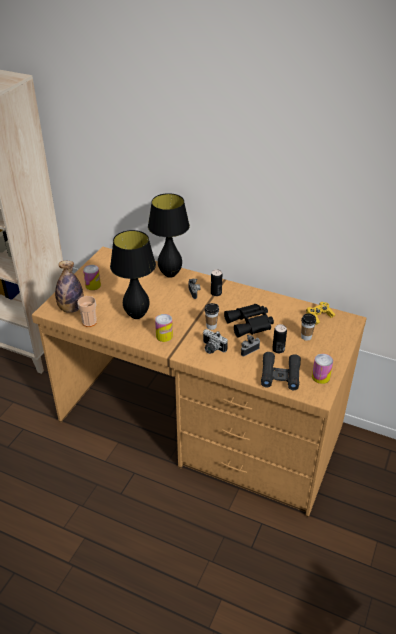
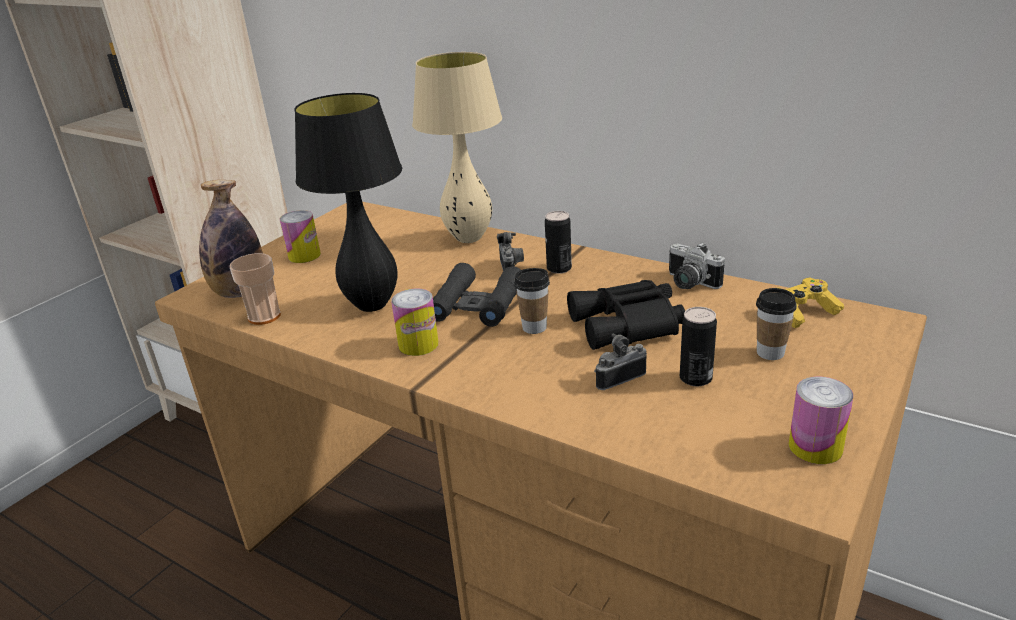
camera: 10 degrees right, 10 degrees down
(170, 274) = (469, 238): black table lamp -> beige table lamp
(211, 349) = (525, 372): camera -> camera (688, 283)
(280, 375) = (698, 437): black binoculars -> black binoculars (477, 304)

